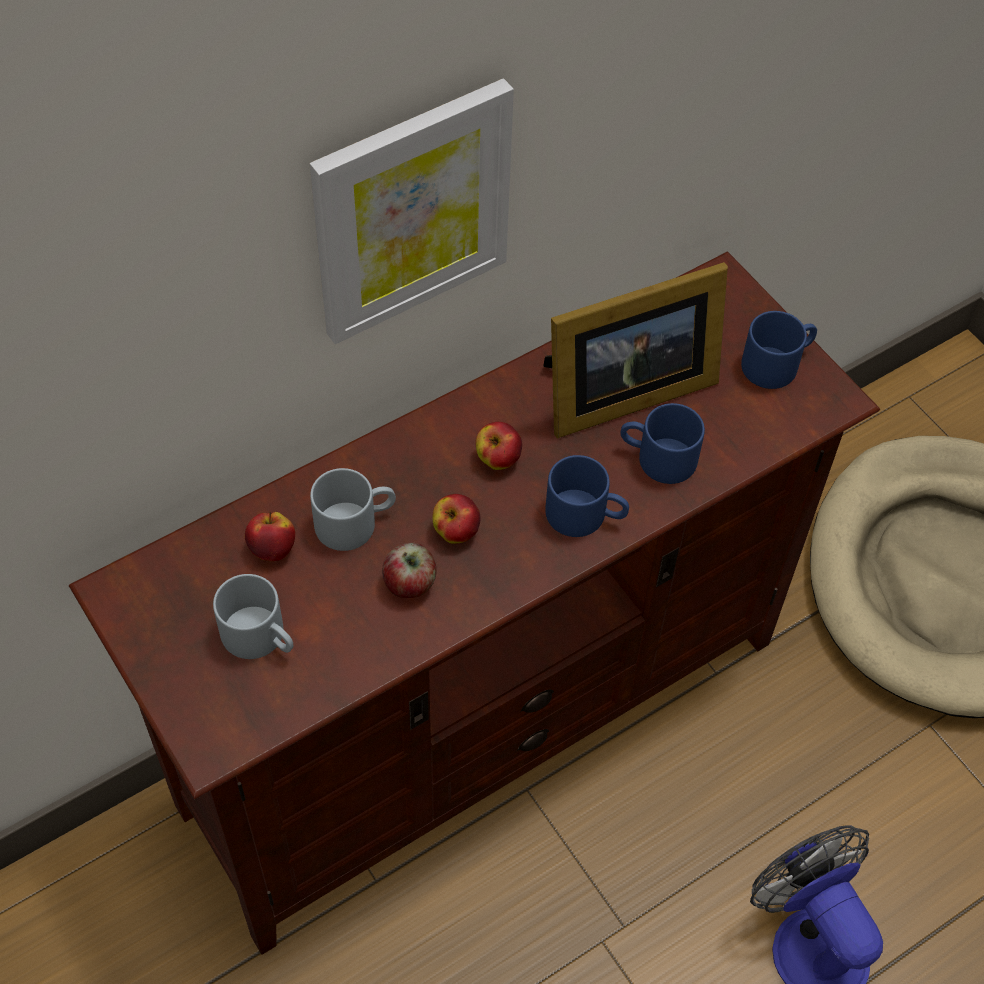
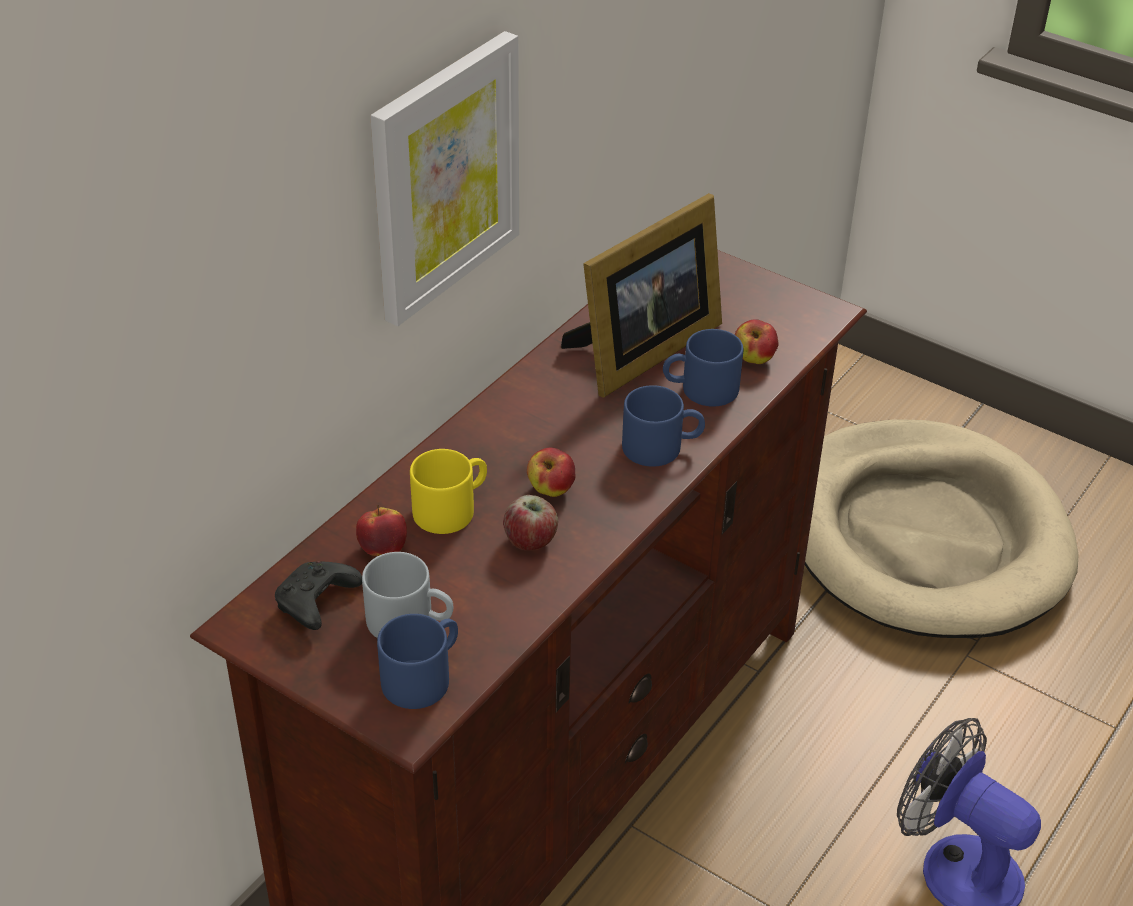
camera: 20 degrees left, 15 degrees down
(187, 590) = (316, 604): none -> black game controller
(355, 521) = (451, 507): grey mug -> yellow mug
(498, 459) = (558, 426): apple -> apple (753, 359)
(777, 362) = (762, 298): blue mug -> blue mug (423, 675)

